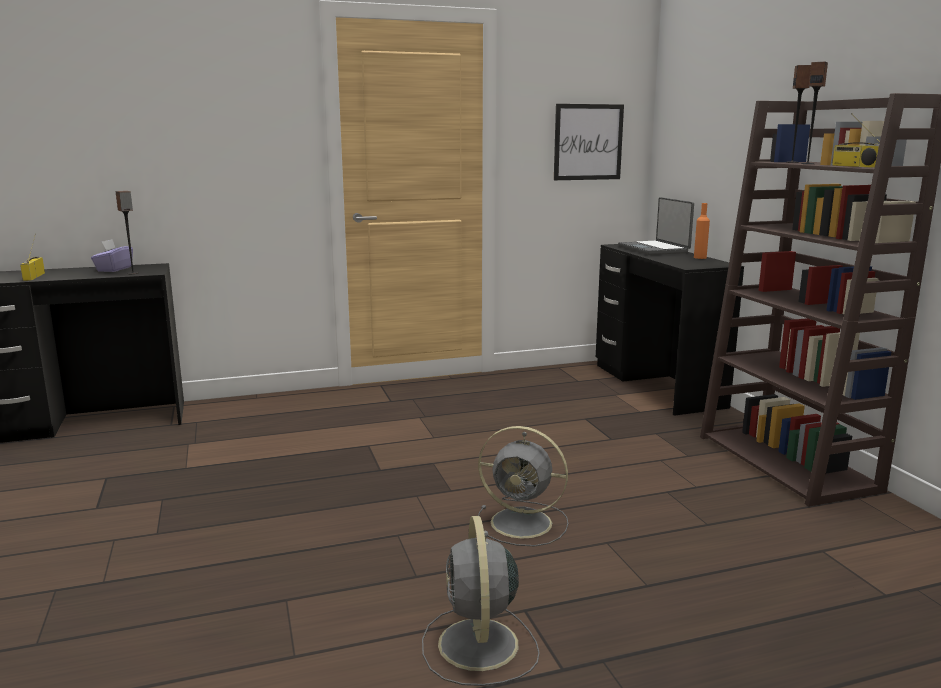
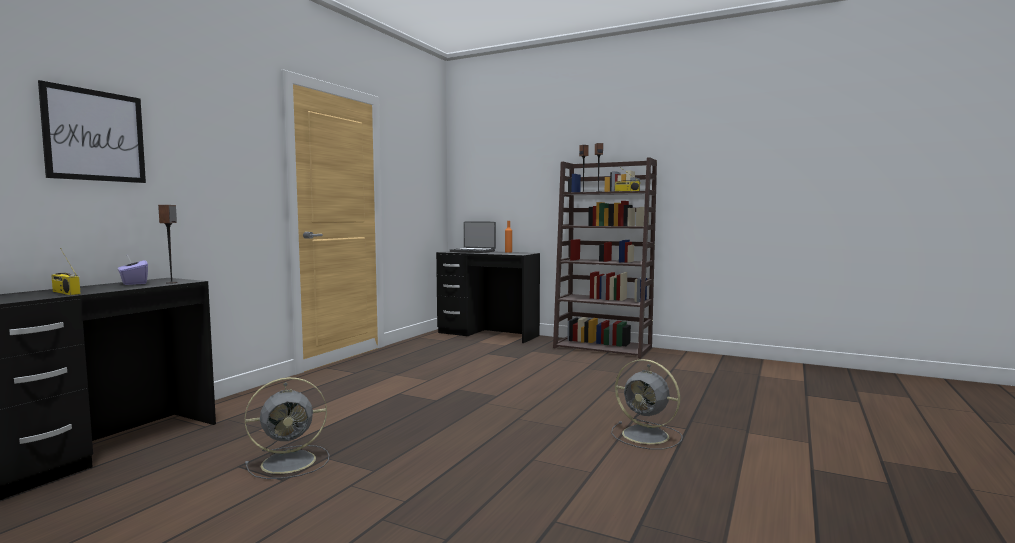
camera: 45 degrees left, 10 degrees down
(524, 523) = (561, 395): grey fan -> grey fan (291, 462)
(588, 142) = (422, 187): picture -> picture (95, 135)

